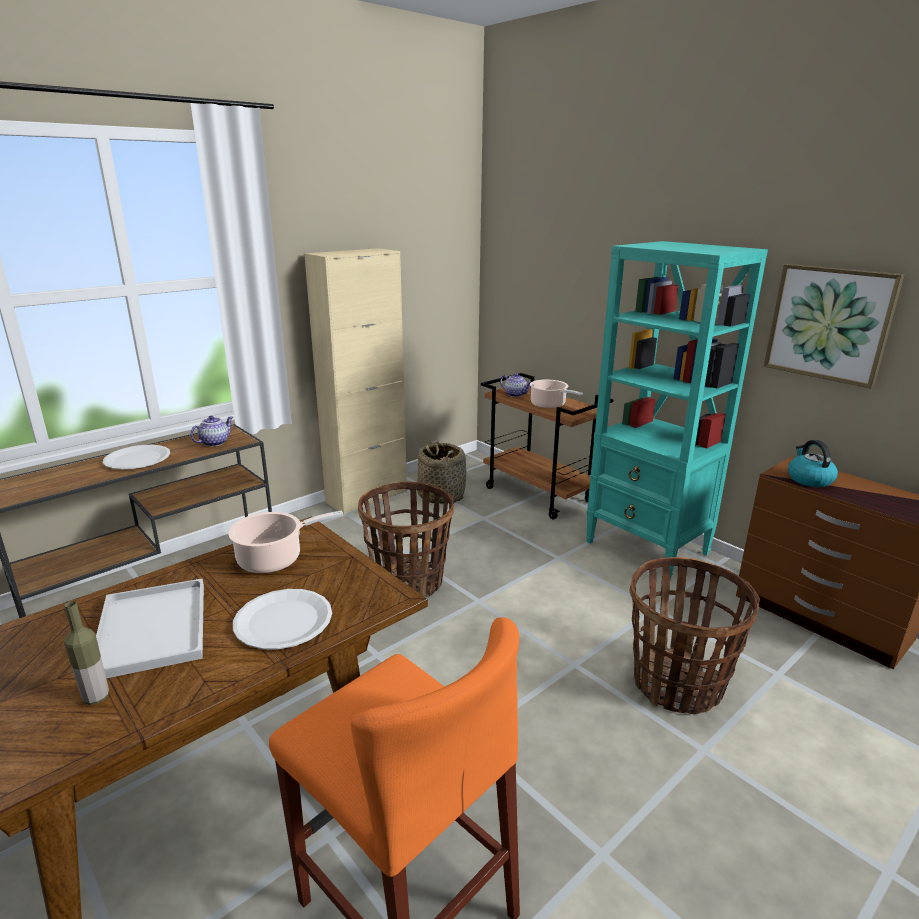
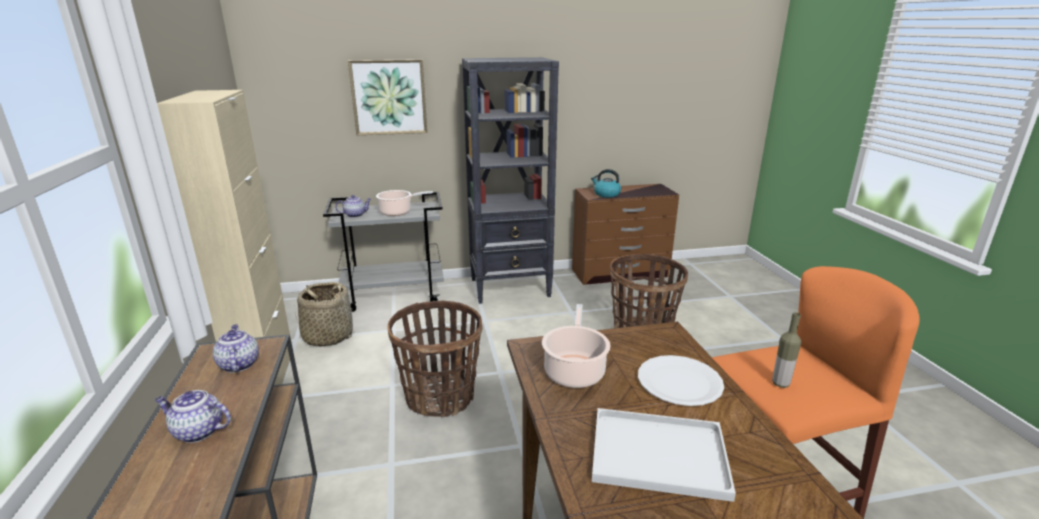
camera: 60 degrees left, 0 degrees up
(96, 698) = (760, 497): bottle -> bottle (780, 383)
(137, 459) = (197, 431): white plate -> teapot
(539, 495) = (395, 295): brown cart -> grey cart
(647, 548) = (511, 288): turquoise bookcase -> black bookcase
(829, 323) = (583, 100): picture -> picture (389, 97)

